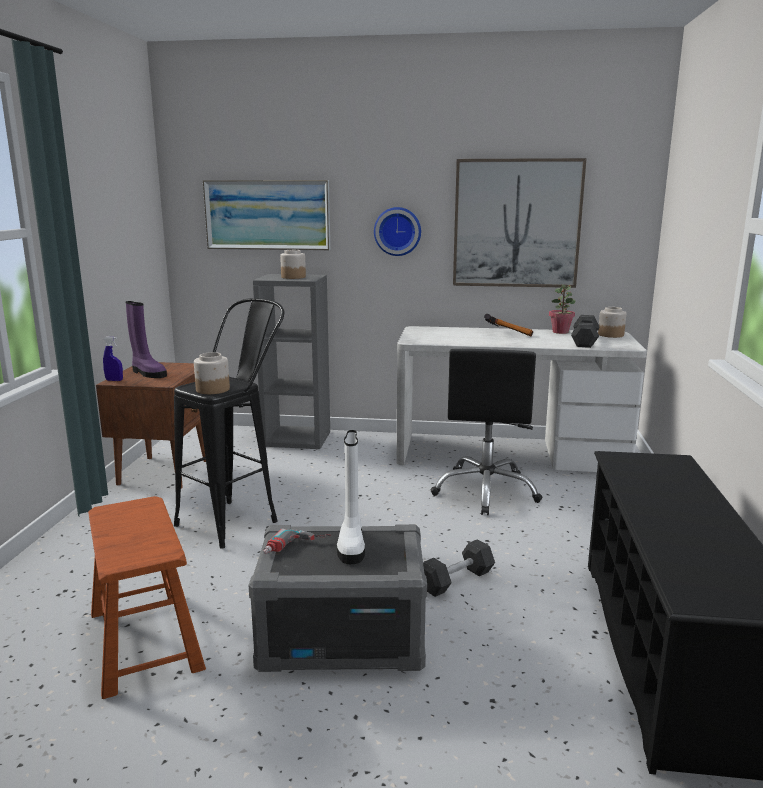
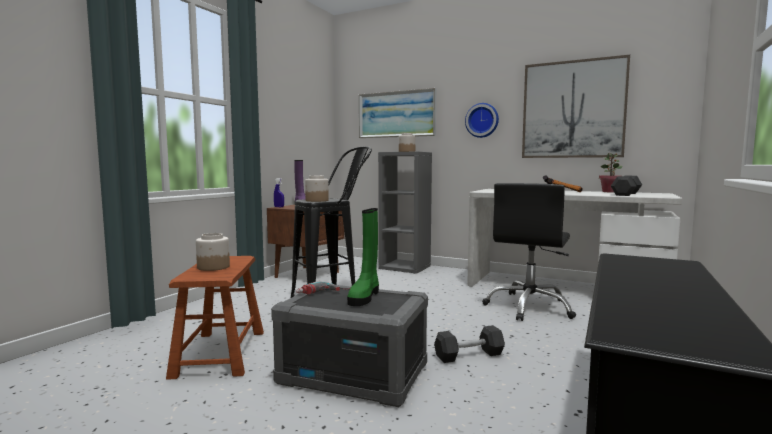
camera: 20 degrees right, 10 degrees down
(351, 544) = (364, 297): white boot -> green boot
(610, 335) = (654, 193): jar -> jar (213, 267)

